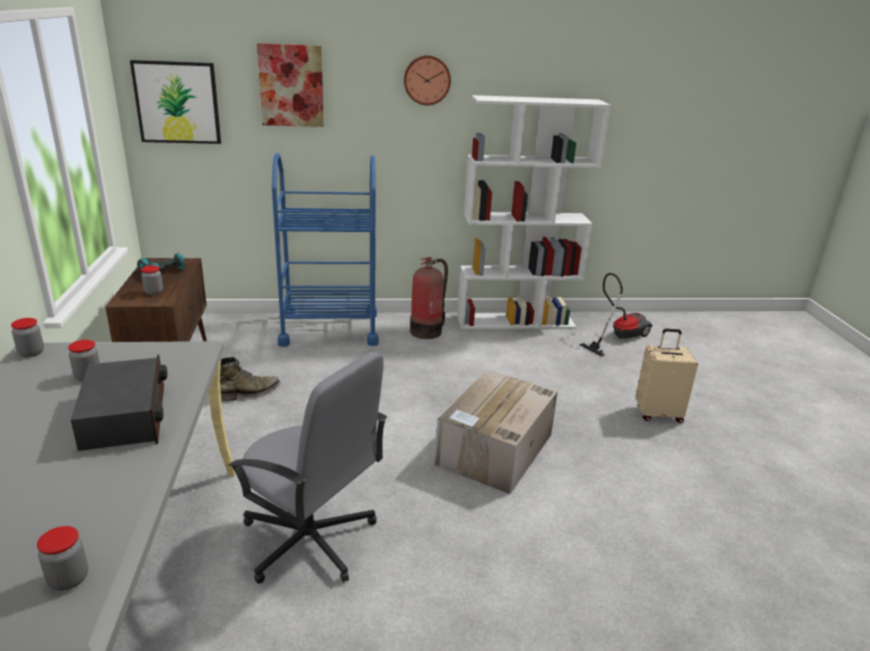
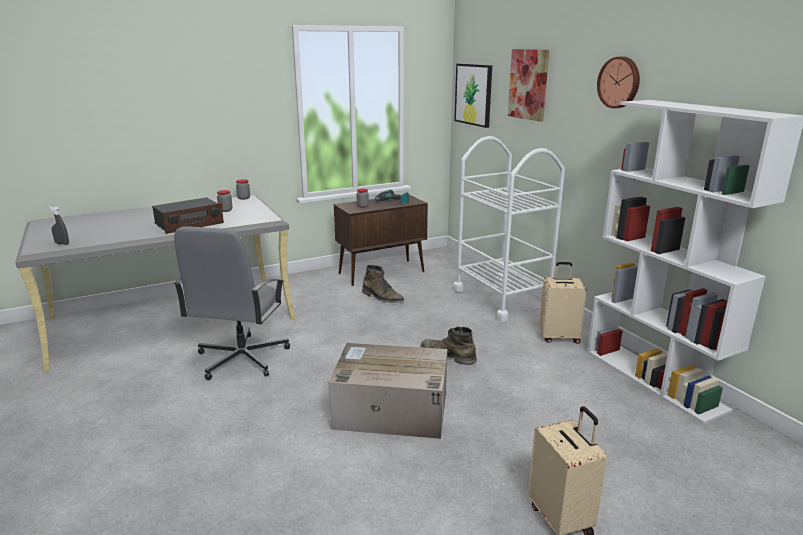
camera: 70 degrees right, 5 degrees down
(68, 579) = (62, 244): jar -> grey spray bottle
(329, 329) = (502, 299): blue cart -> white cart
(417, 391) = (448, 355): none -> green boot
(427, 330) = (559, 337): fire extinguisher -> beige suitcase
(618, 337) = (734, 463): vacuum cleaner -> none

